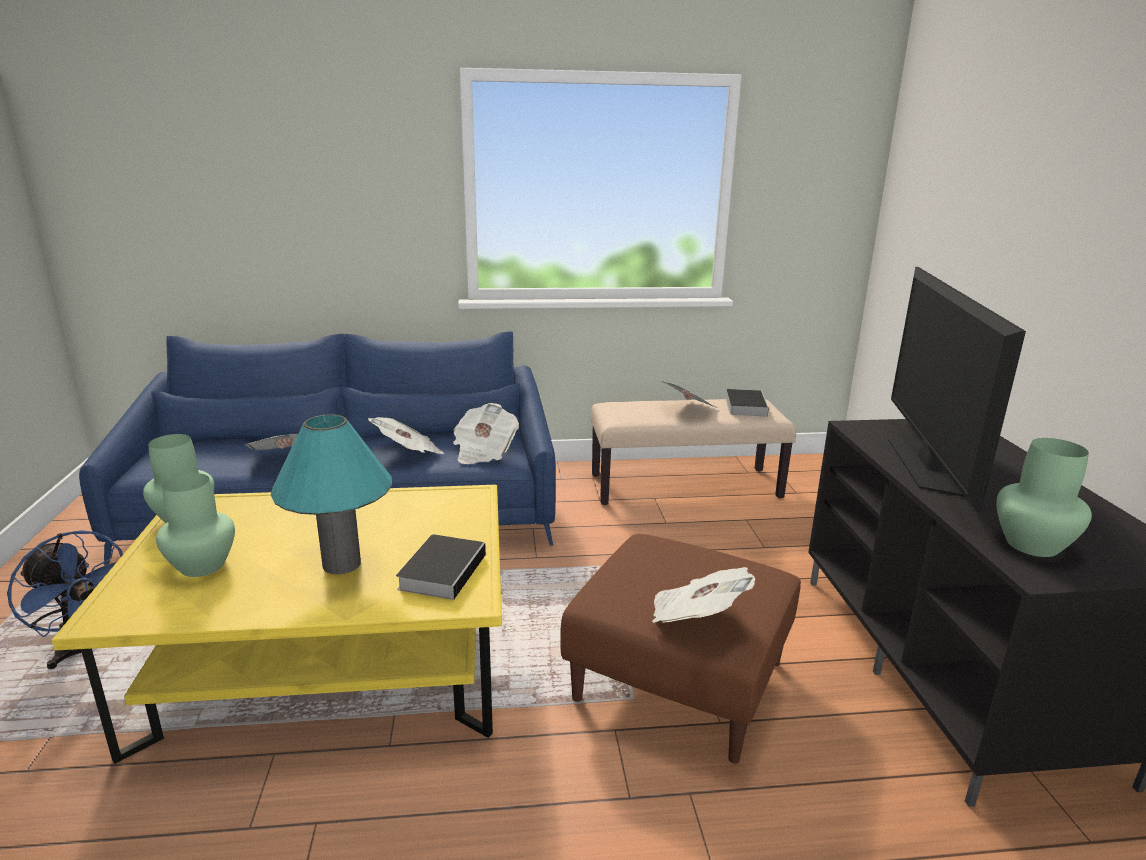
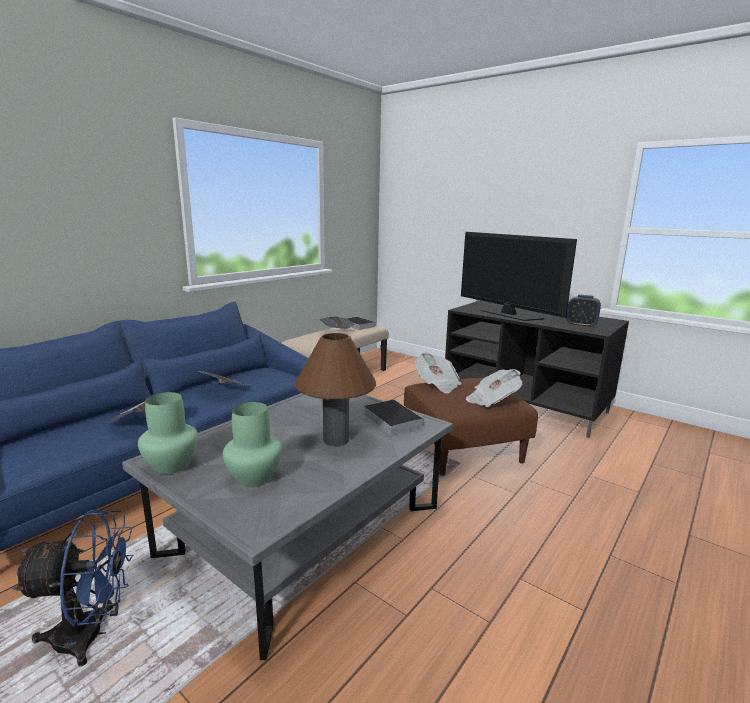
camera: 45 degrees left, 5 degrees down
(330, 665) = (305, 530): yellow coffee table -> grey coffee table
(342, 564) = (336, 440): turquoise table lamp -> brown table lamp
(483, 451) = (268, 377): newspaper -> newspaper (437, 384)
(1033, 545) = (581, 325): green vase -> alarm clock

